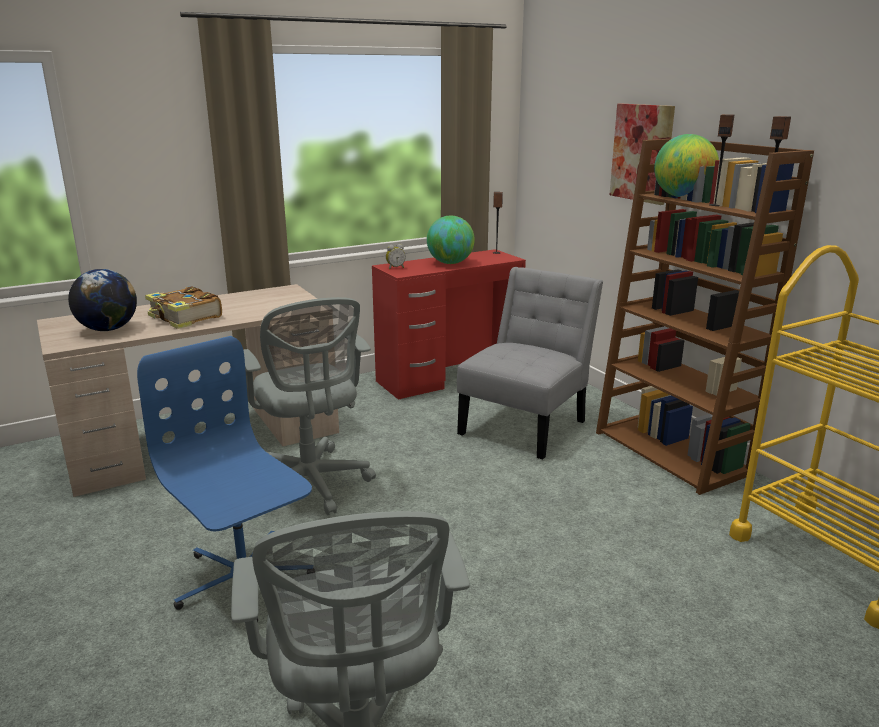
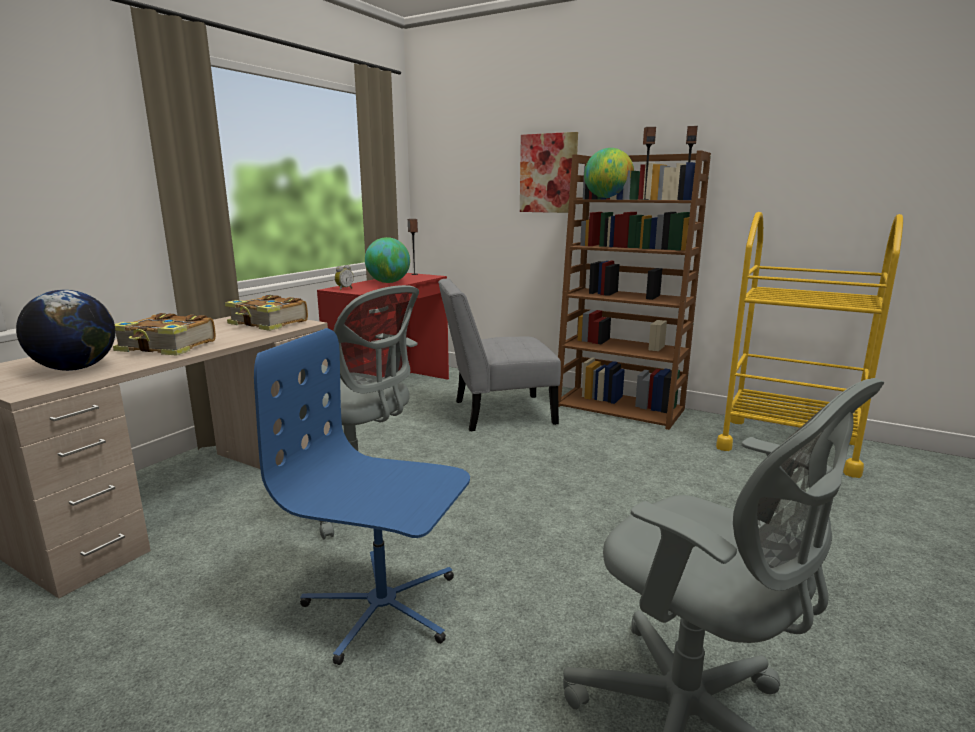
camera: 30 degrees left, 5 degrees down
(286, 302) = (268, 323): none -> book
(526, 425) = (497, 413): grey chair -> grey chair turned 105 degrees counterclockwise

